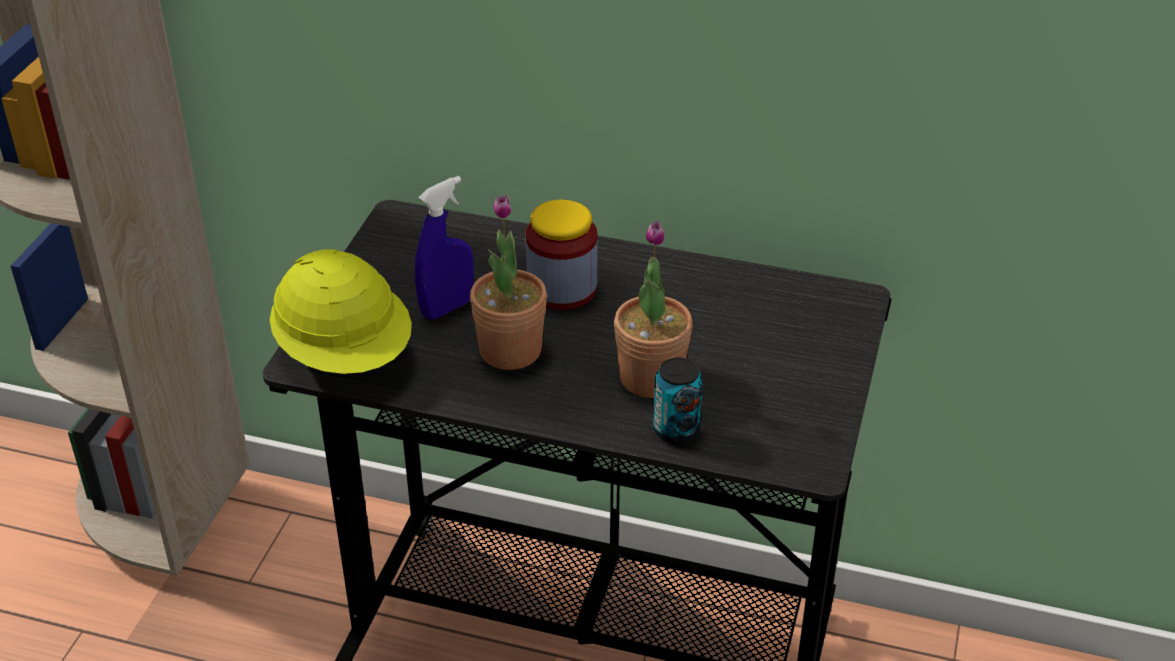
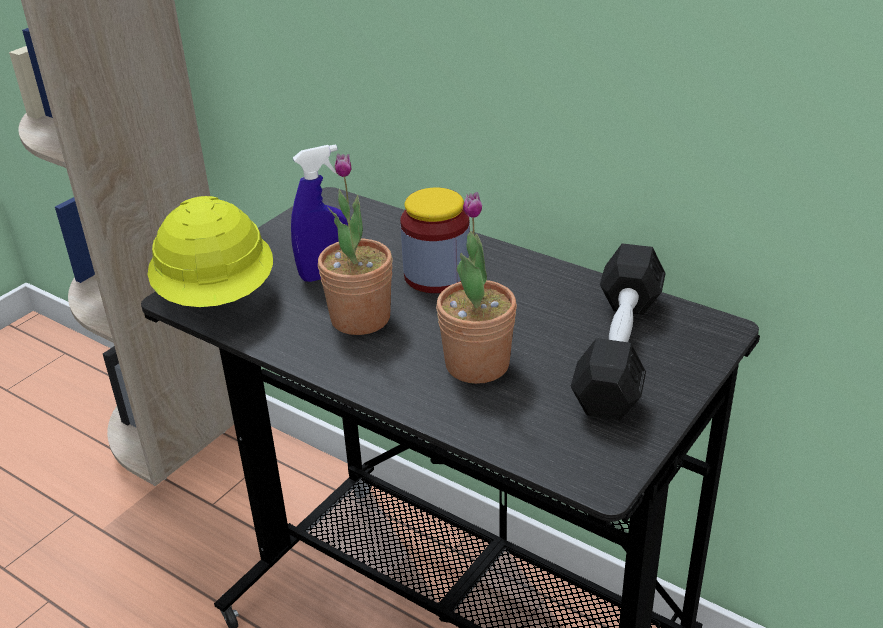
camera: 20 degrees right, 5 degrees down
(676, 430) = (475, 416): can -> none
(775, 338) = (619, 350): none -> black dumbbell

